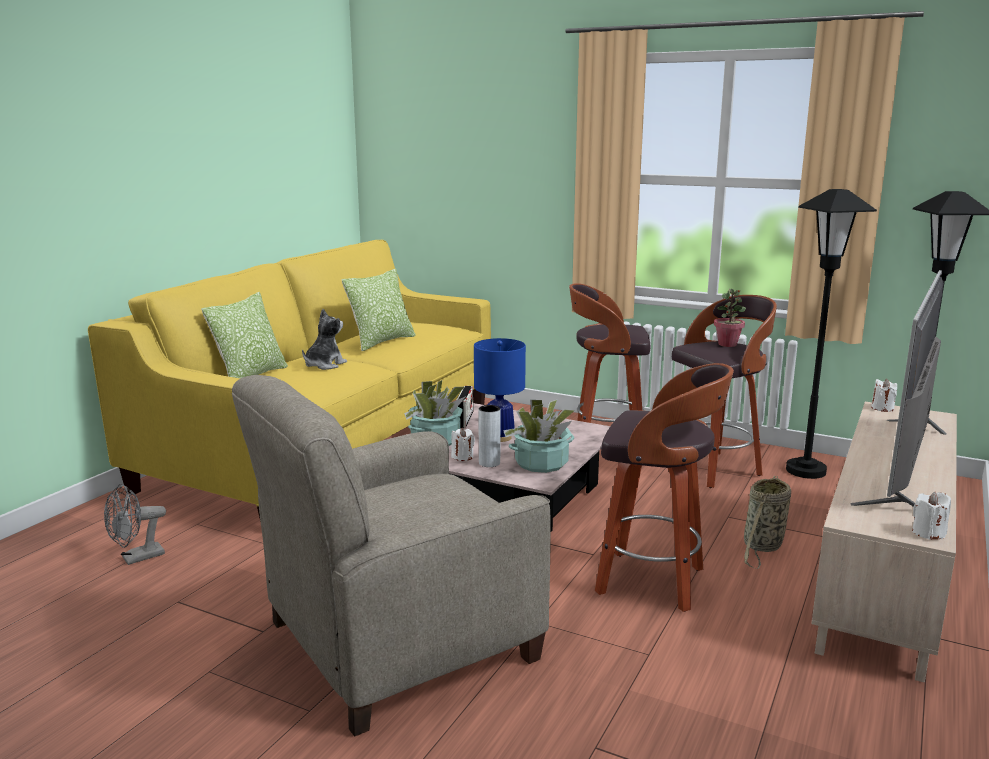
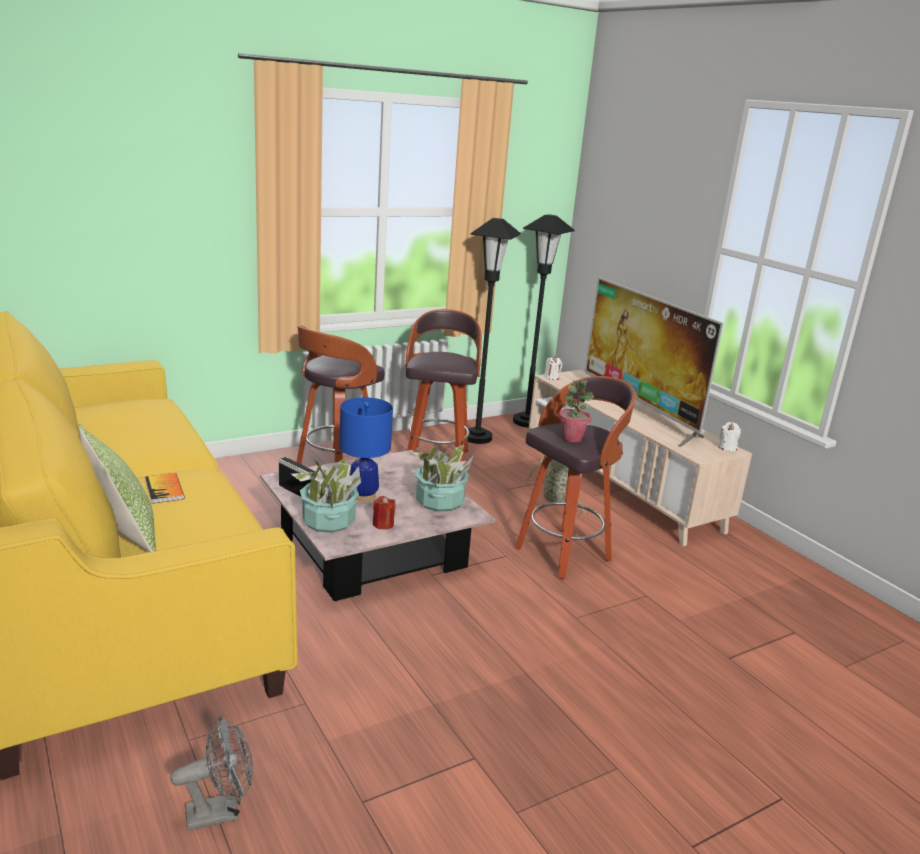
camera: 60 degrees left, 5 degrees up
(137, 558) = (221, 812): grey fan -> grey fan turned 105 degrees counterclockwise
(324, 365) = (164, 489): plush toy -> book
(381, 342) = (136, 441): pillow -> none
(398, 641) = (553, 688): beige armchair -> none
(462, 457) = (383, 524): white candle -> red candle
(489, 463) = (412, 519): grey vase -> none
(727, 344) = (440, 355): potted plant -> potted plant (572, 438)

